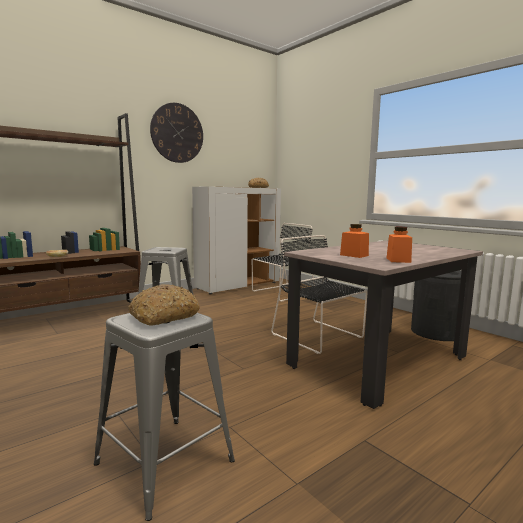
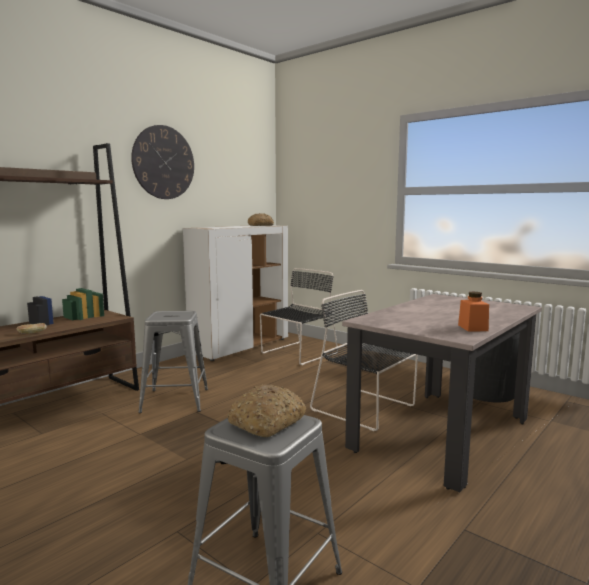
camera: 10 degrees left, 0 degrees up
(354, 255) = (422, 322): orange jar -> none

